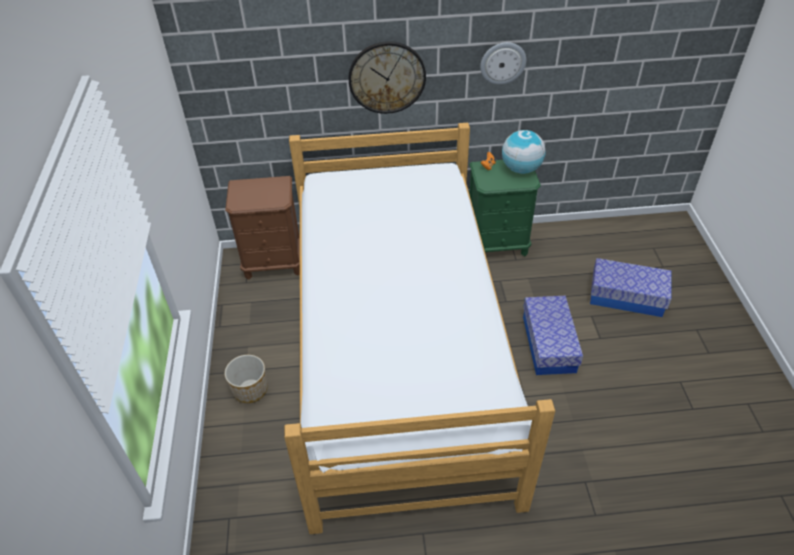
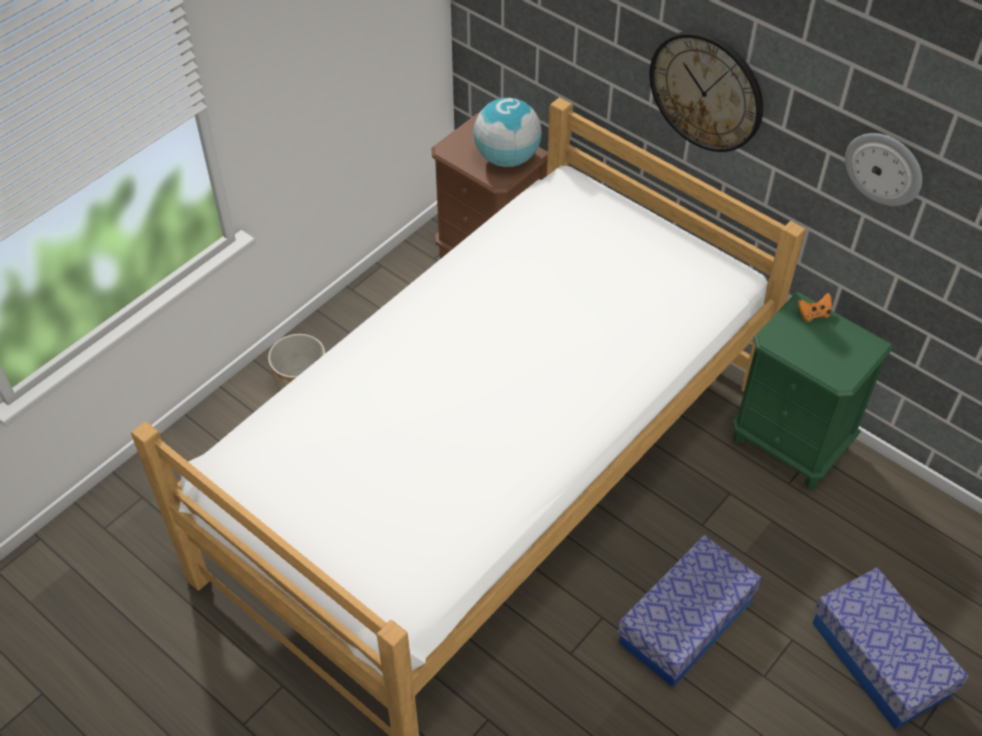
camera: 45 degrees right, 5 degrees up
(521, 169) = (854, 352): globe -> globe (507, 158)

